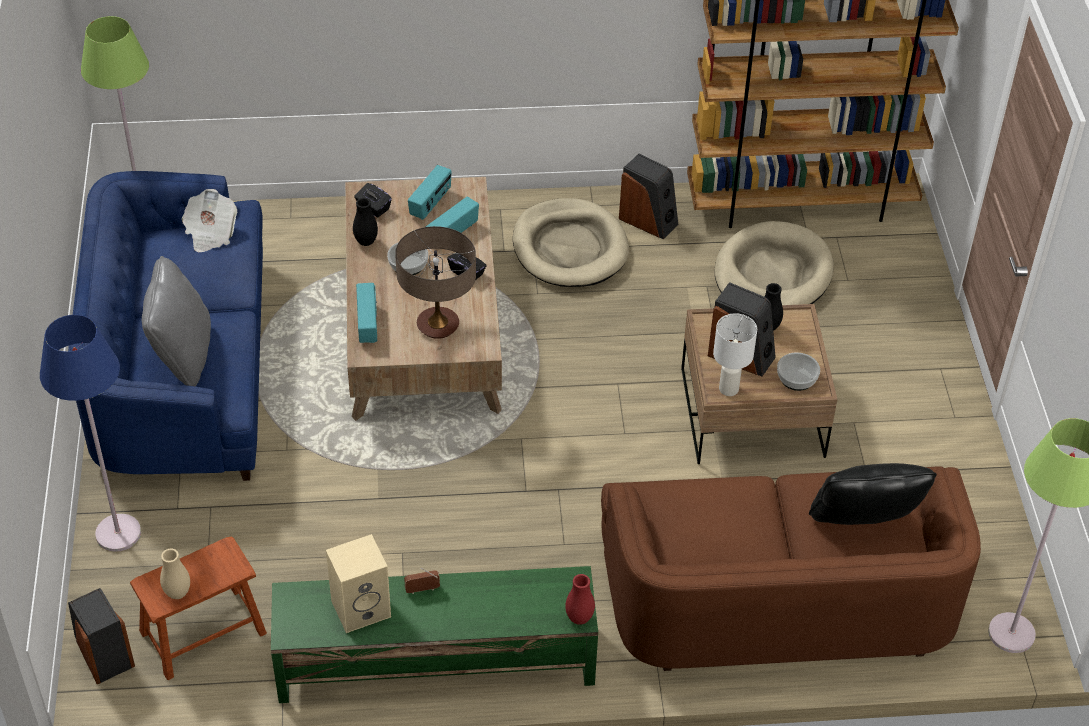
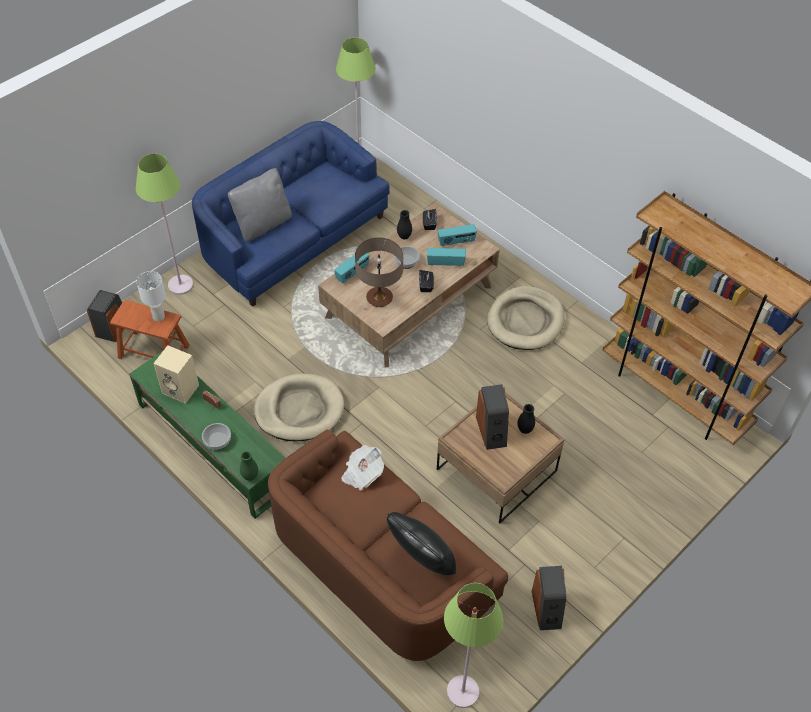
camera: 50 degrees right, 5 degrees up
(118, 533) = (180, 285): blue floor lamp -> green floor lamp
(177, 593) = (131, 320): beige vase -> none
(210, 233) = (345, 181): newspaper -> newspaper (362, 473)
(579, 618) = (250, 476): red vase -> green vase
(648, 220) = (582, 339): speaker -> speaker (547, 609)
(729, 389) = (462, 441): white table lamp -> white table lamp (158, 317)
(772, 274) = (606, 416): beige dog bed -> beige dog bed (299, 410)
(797, 378) = (501, 465): bowl -> bowl (218, 440)

